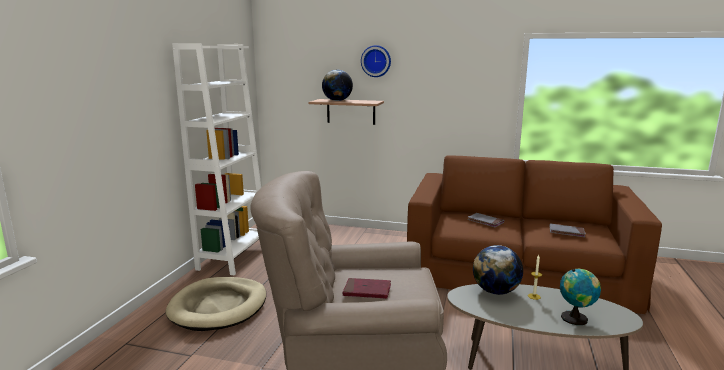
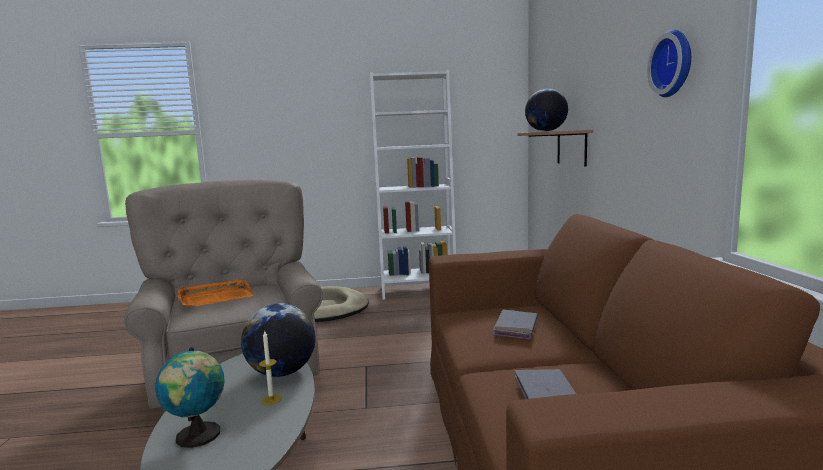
camera: 70 degrees right, 5 degrees down
(367, 291) = (214, 297): red book -> orange tray
(376, 61) = (589, 69): wall clock -> wall clock (674, 63)

